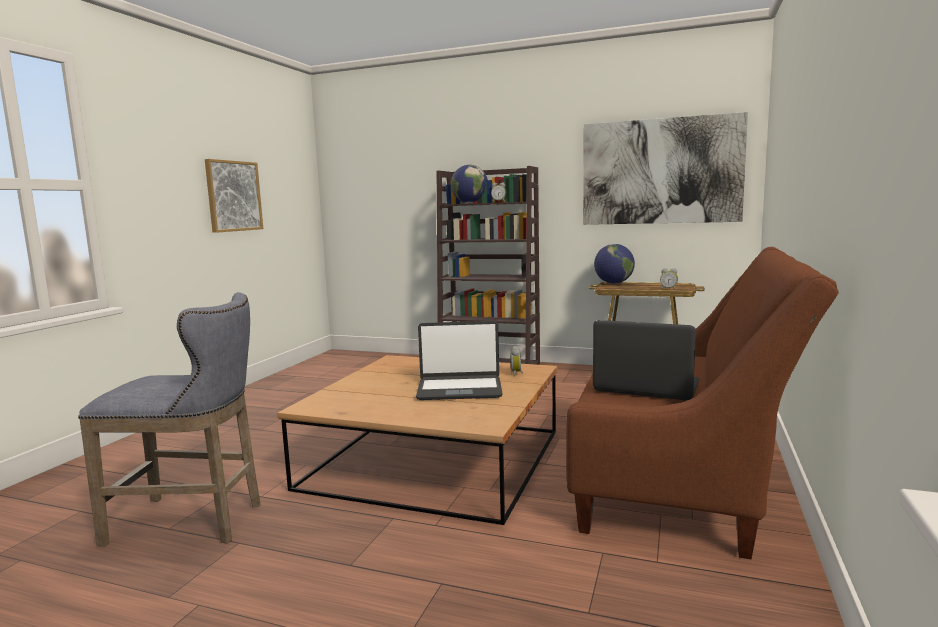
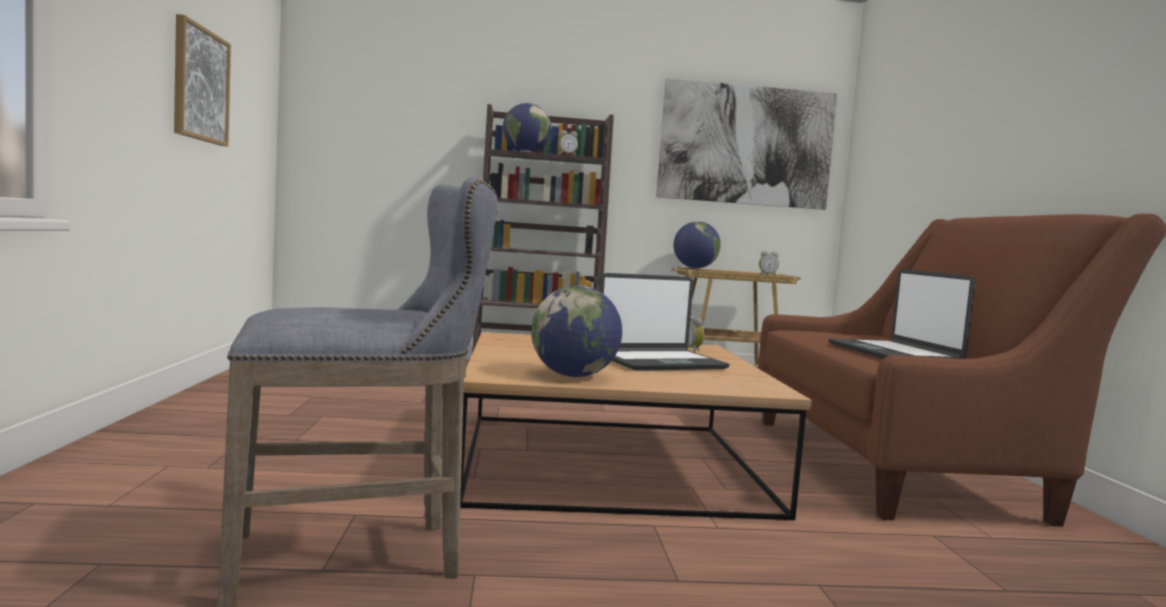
camera: 25 degrees left, 5 degrees down
(362, 407) = (573, 376): none -> globe
(646, 387) = (894, 353): laptop -> laptop turned 105 degrees counterclockwise

